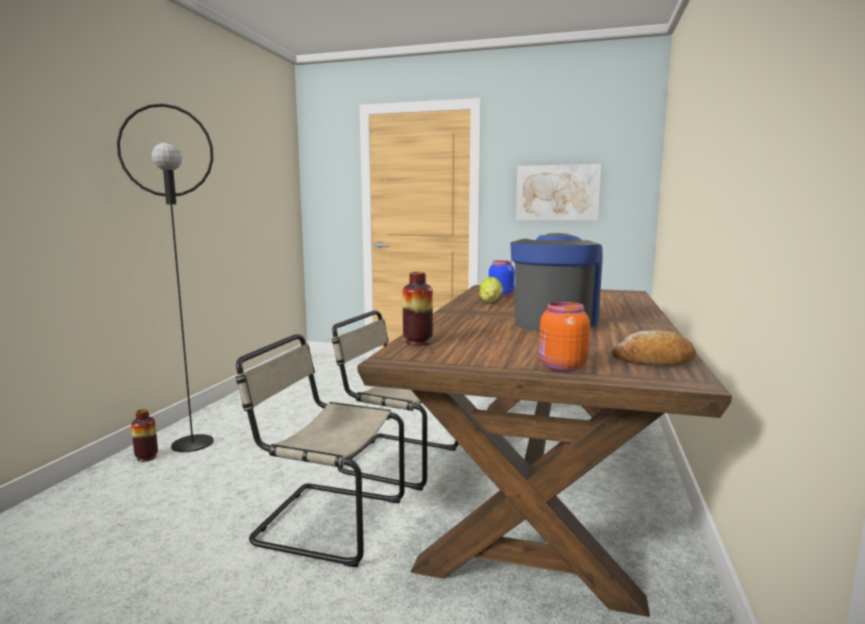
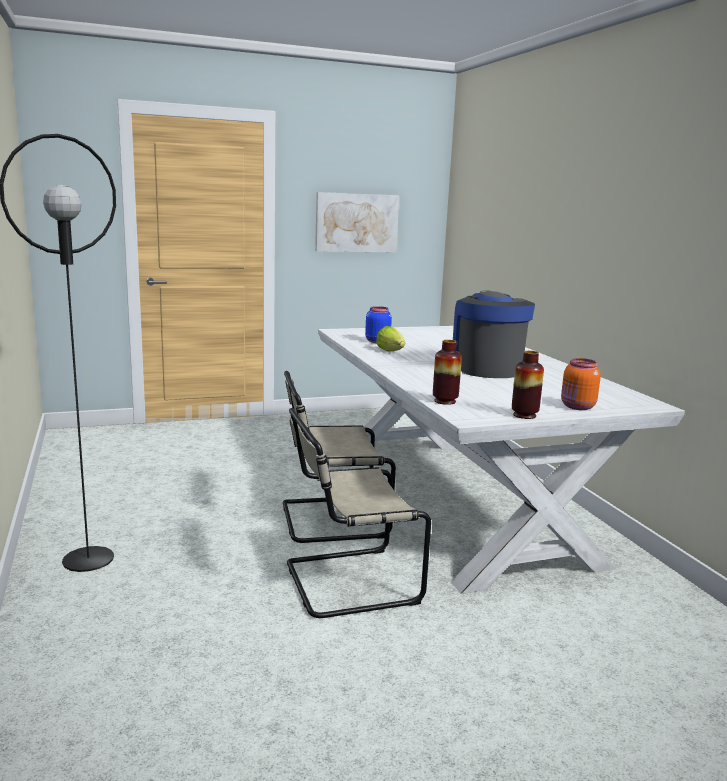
camera: 35 degrees left, 5 degrees up
(146, 457) = (58, 587): vase -> vase (524, 415)
(540, 472) = (453, 500): brown dining table -> white dining table
(654, 361) = (611, 393): bread -> none

